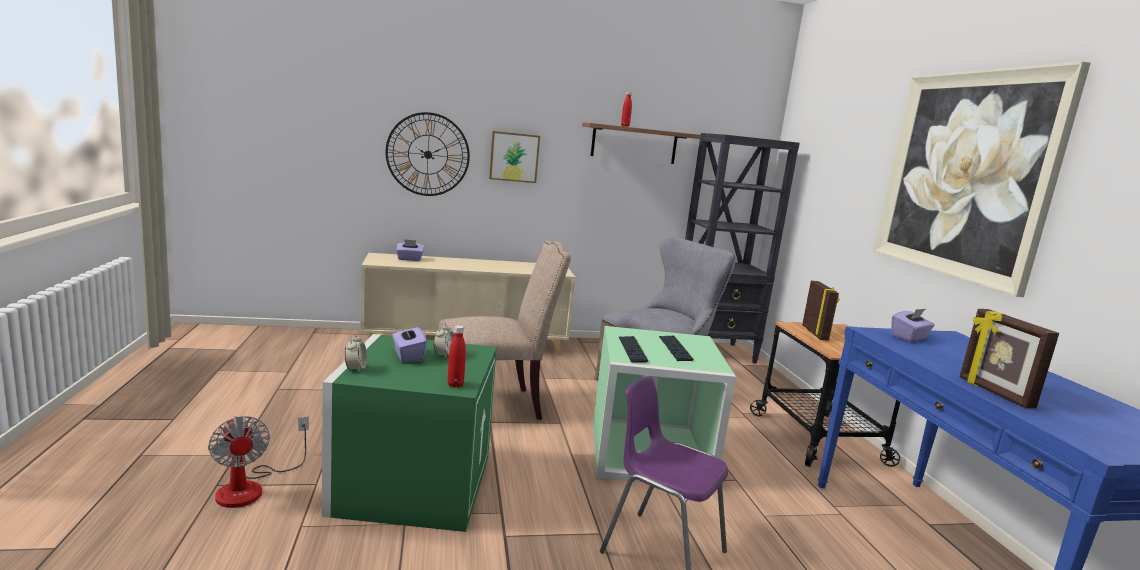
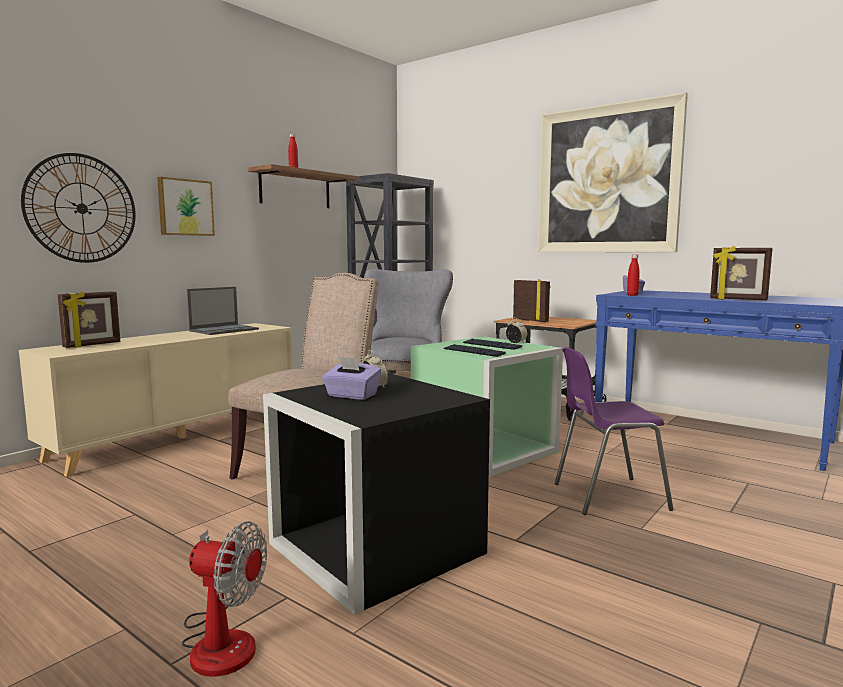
camera: 40 degrees left, 5 degrees down
(355, 369) = (344, 415): alarm clock -> alarm clock (516, 342)
(409, 259) = (92, 345): purple tissue box -> picture frame
(411, 483) = (372, 548): green storage box -> black storage box
(455, 384) = (451, 397): red bottle -> red bottle (632, 295)
(521, 266) = (225, 330): none -> laptop

